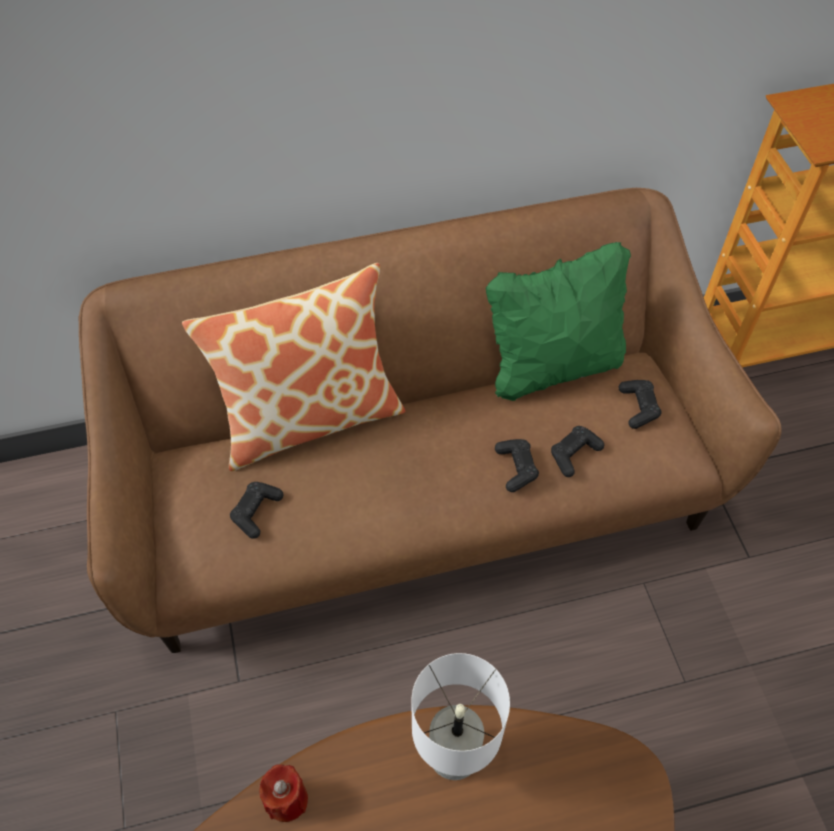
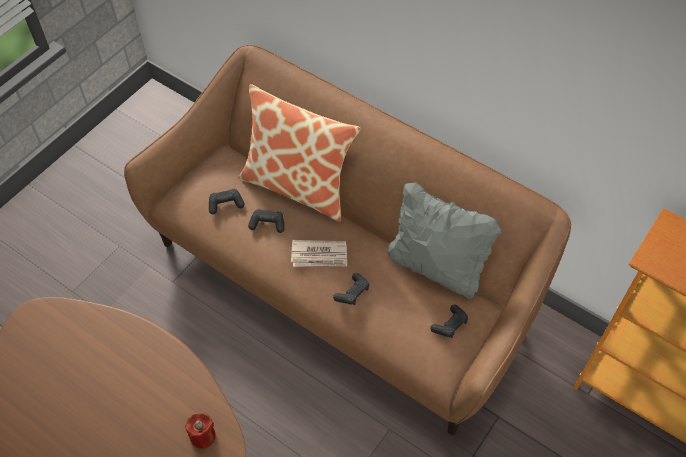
camera: 50 degrees right, 0 degrees up
(286, 799) = (100, 321): red candle -> red candle (203, 436)
(433, 464) = (319, 255): none -> newspaper
(454, 752) = (174, 372): white table lamp -> none
(552, 368) = (436, 267): green pillow -> grey pillow
(574, 454) = (387, 314): black game controller -> black game controller (267, 224)

